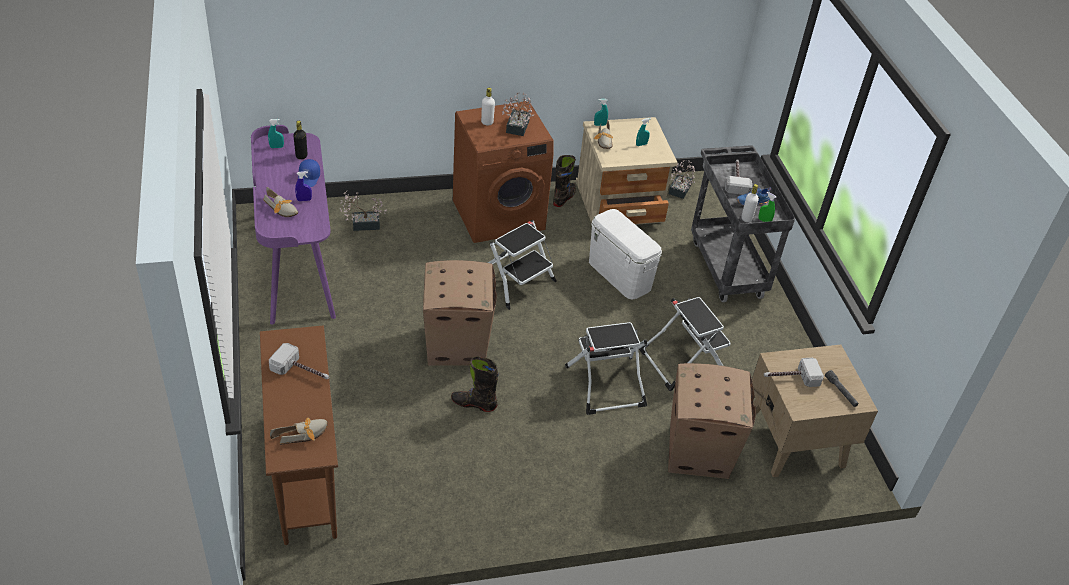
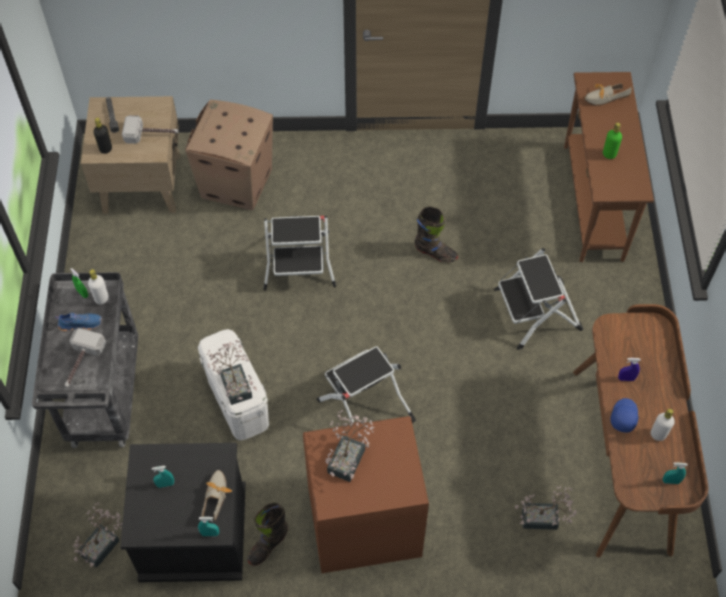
camera: 165 degrees left, 15 degrees up
(282, 209) = (650, 365): shoe -> none
(296, 262) = (623, 459): purple desk -> brown desk
(301, 156) = (636, 460): black bottle -> black bottle (105, 149)
(302, 371) = (609, 154): hammer -> green bottle
(457, 344) = (444, 323): cardboard box -> none
(487, 122) = (387, 473): white bottle -> white bottle (658, 434)
(620, 224) = (235, 383): none -> potted plant
(622, 204) = (192, 525): beige nightstand -> black nightstand
(683, 360) = (209, 279): step ladder -> step ladder (536, 311)

